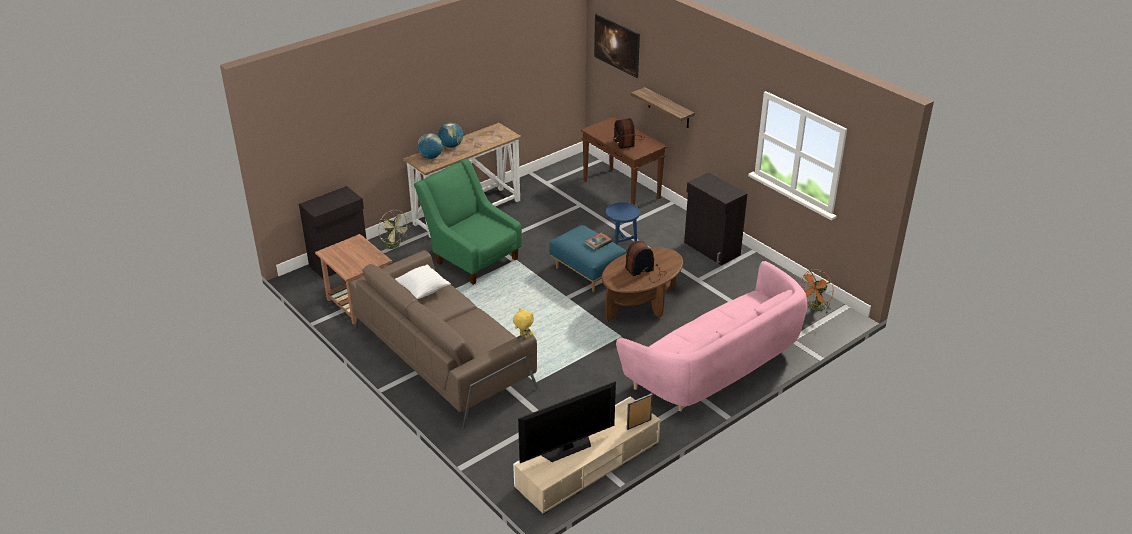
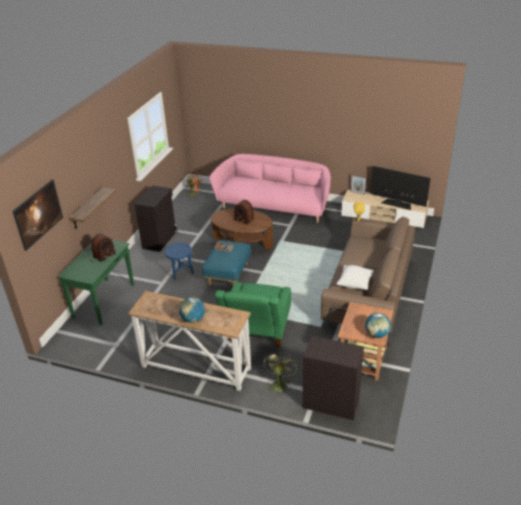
camera: 120 degrees left, 0 degrees up
(430, 157) = (221, 321): globe -> globe (377, 334)
(622, 190) = (104, 301): brown console table -> green console table

